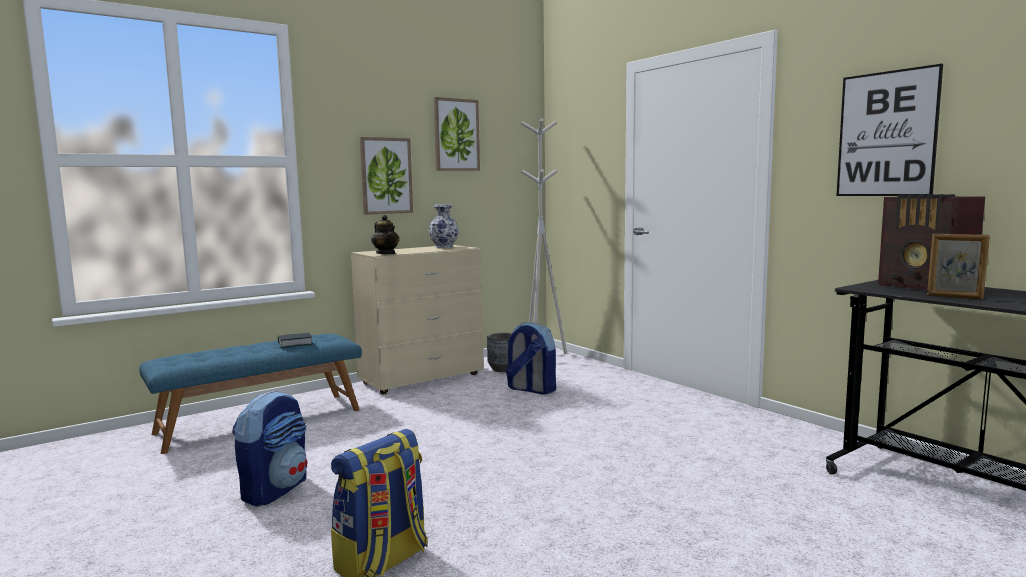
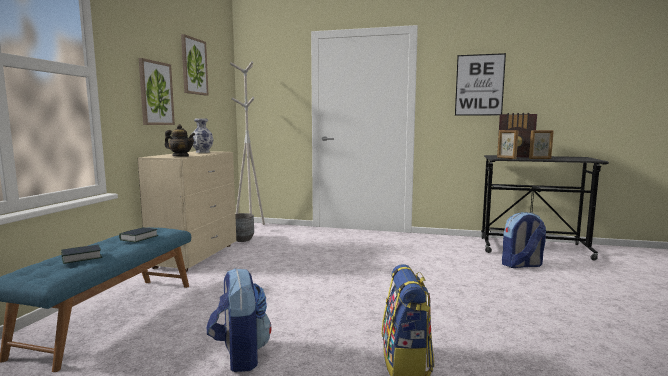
camera: 40 degrees left, 0 degrees up
(219, 354) = (81, 258): none -> book
(530, 389) = (285, 247): backpack -> backpack (521, 265)
(878, 289) = (506, 158): none -> picture frame

